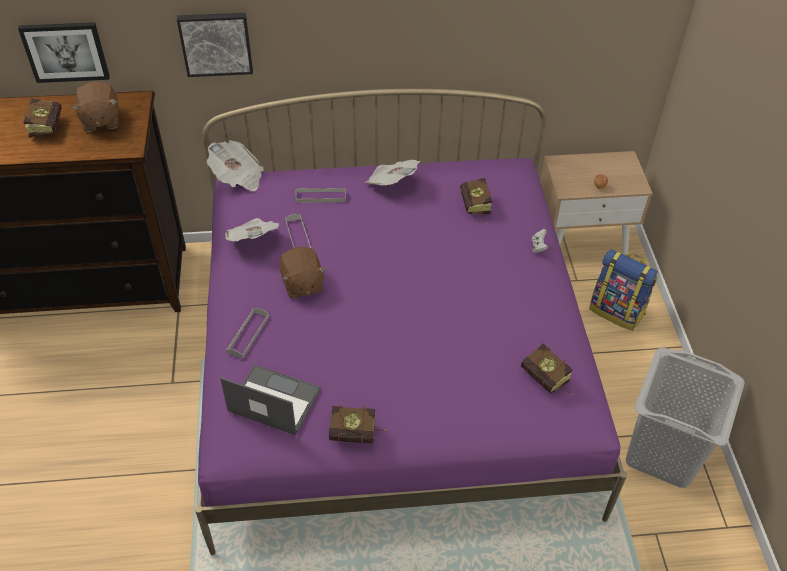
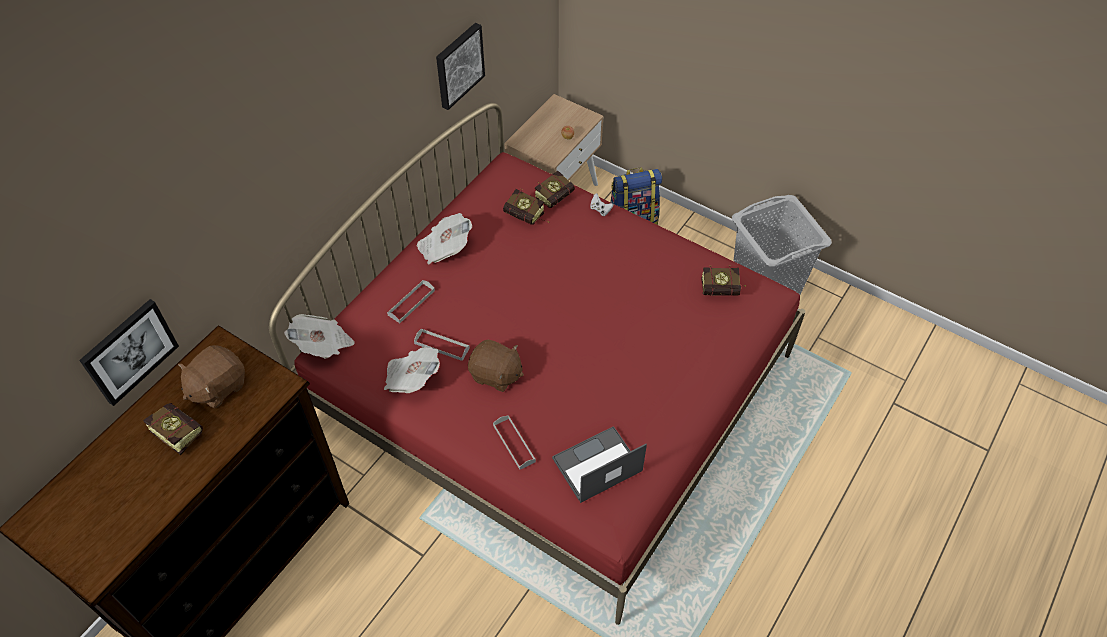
camera: 50 degrees left, 5 degrees up
(101, 121) = (217, 387): brown plush toy -> brown plush toy turned 105 degrees clockwise
(216, 43) = (257, 235): picture -> picture (458, 65)
(358, 434) = (674, 430): book -> book (557, 196)
(392, 366) = (553, 388): purple bed -> red bed

